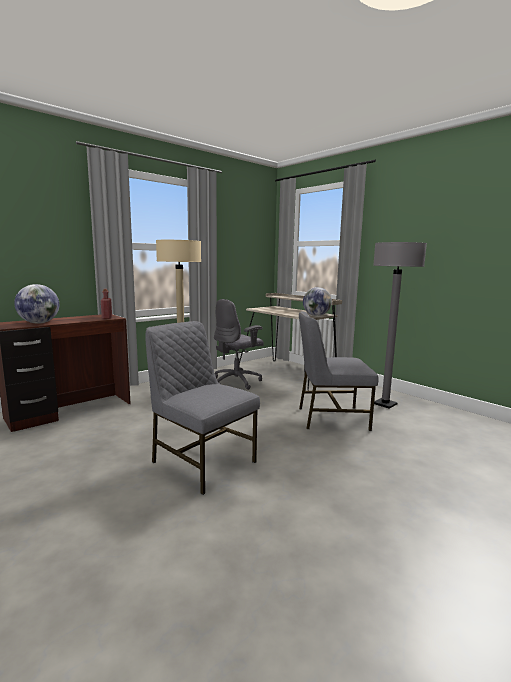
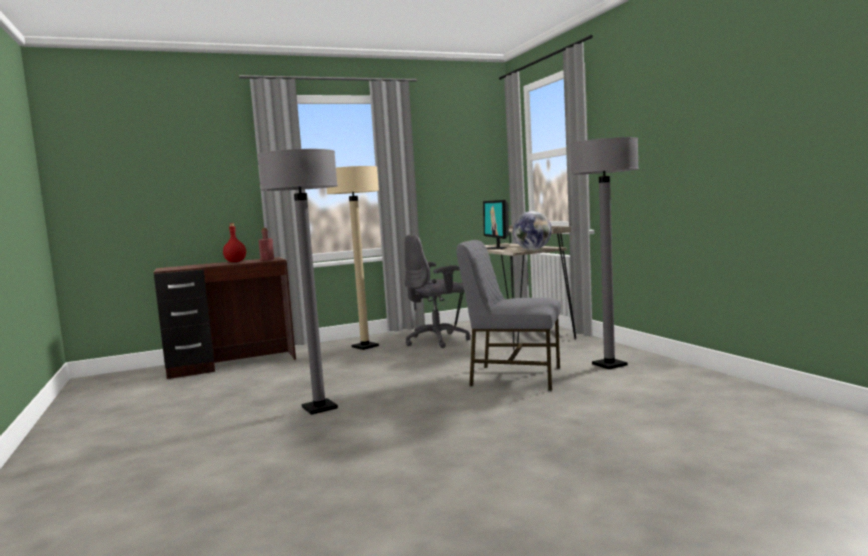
camera: 20 degrees right, 5 degrees down
(39, 323) = (196, 266): globe -> none
(74, 318) = (236, 262): none -> red bottle
(202, 462) = (319, 408): grey chair -> grey floor lamp
(282, 312) = (497, 248): none -> monitor

